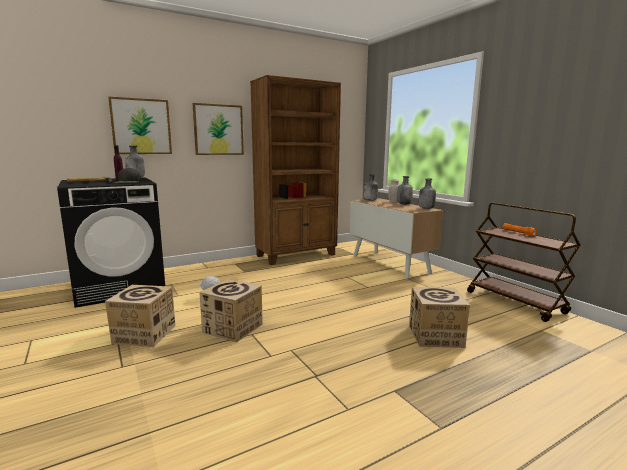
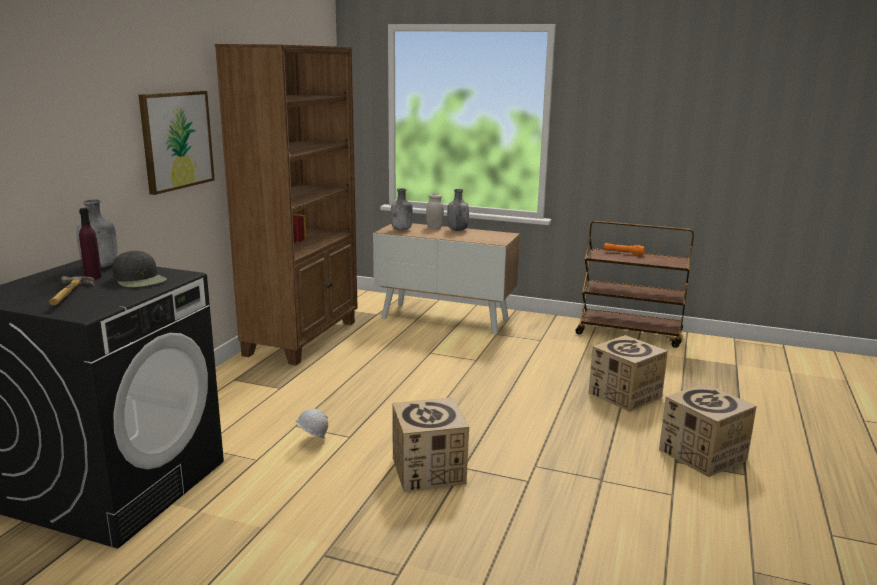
camera: 40 degrees left, 5 degrees up
(141, 126) = (67, 154): picture -> none
(144, 334) = (334, 528): cardboard box -> cardboard box (702, 455)
(426, 208) = (499, 234): grey bottle -> none

